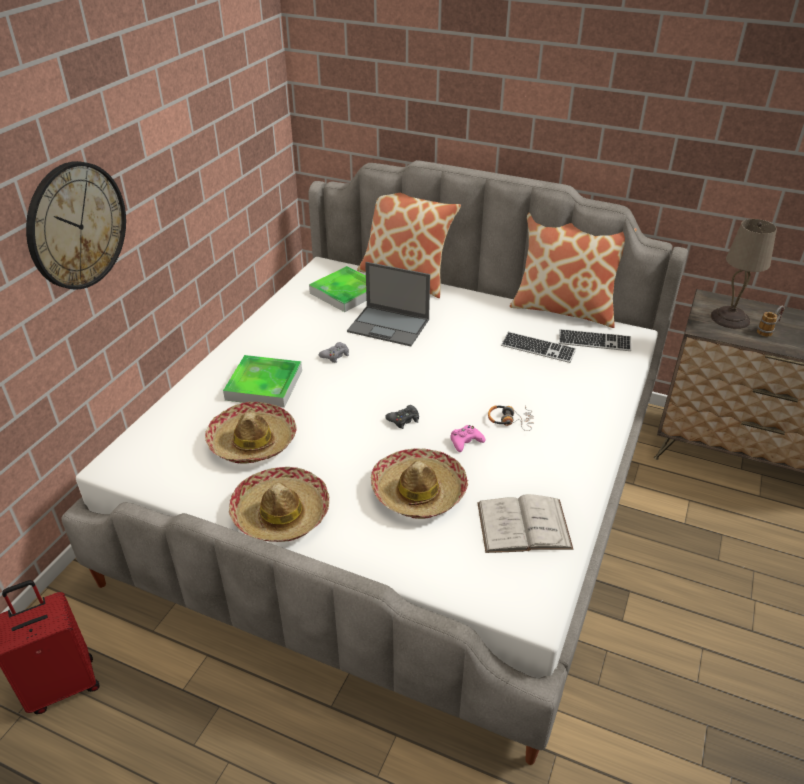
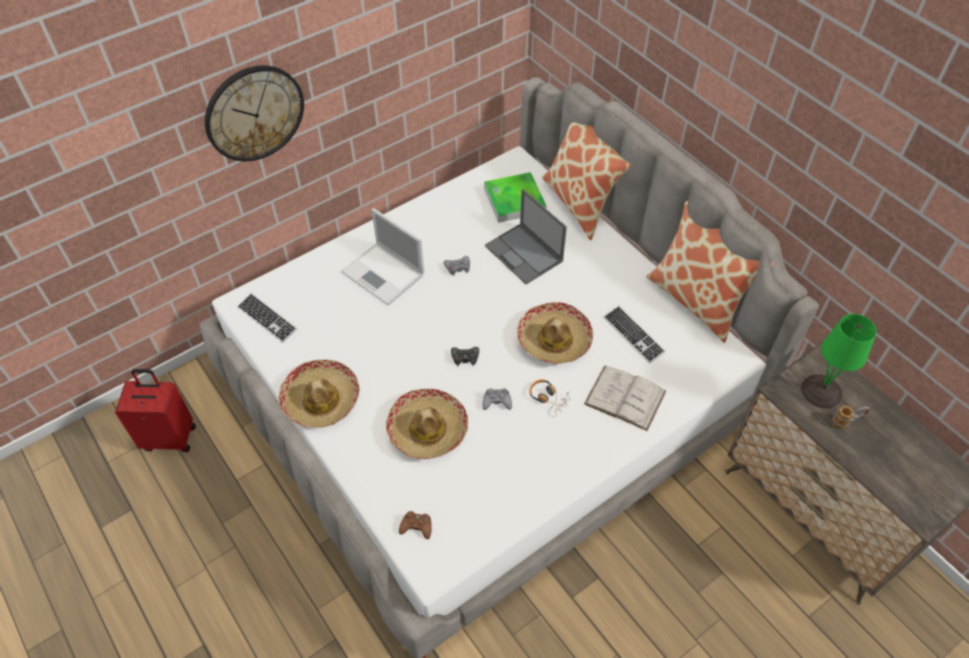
camera: 30 degrees right, 15 degrees up
(253, 442) = (342, 326): hat -> hat (554, 340)
(264, 385) = (384, 274): tray -> laptop
(465, 442) = (497, 401): pink game controller -> grey game controller
(482, 580) = (416, 526): none -> brown game controller
(523, 525) = (481, 498): white book -> white book (625, 397)
(594, 342) = (692, 350): keyboard -> keyboard (267, 319)
(730, 318) = (821, 392): beige table lamp -> green table lamp

